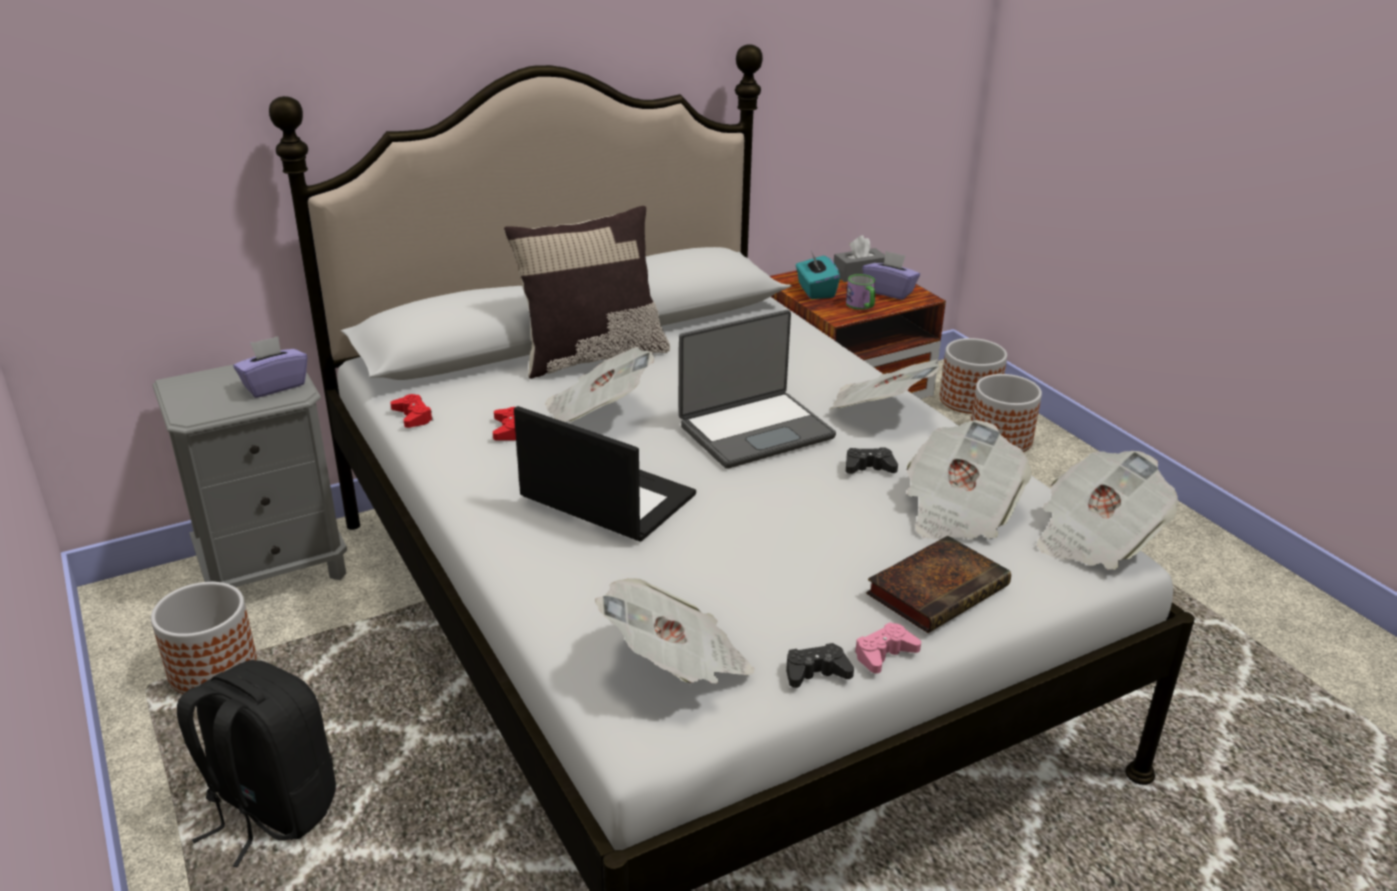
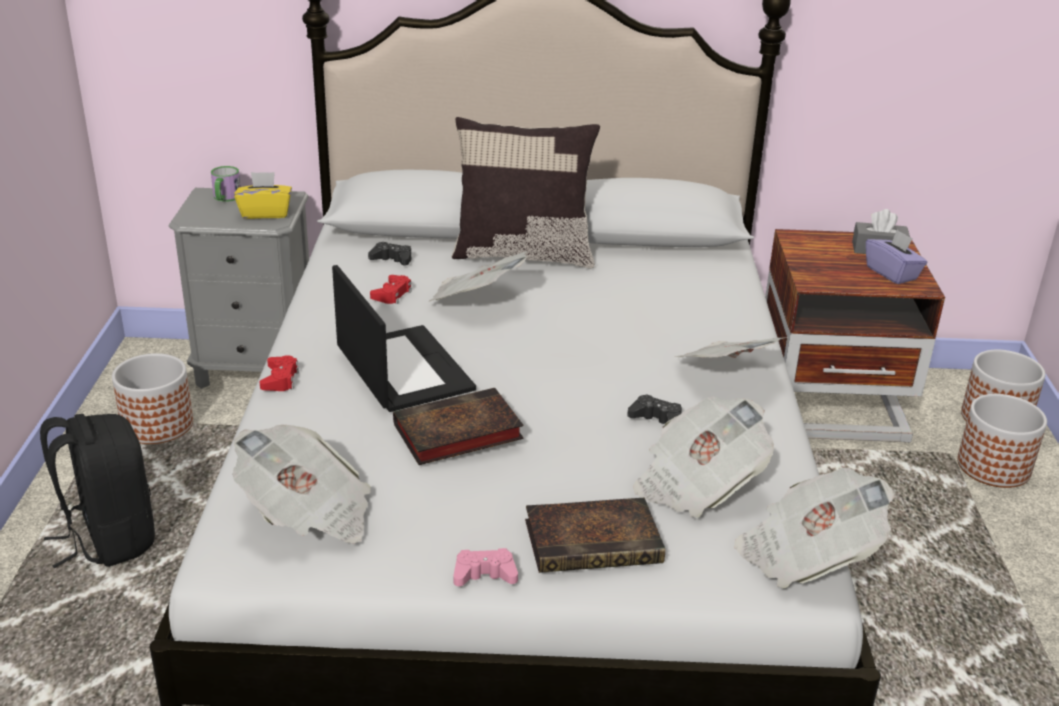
camera: 30 degrees right, 0 degrees up
(274, 386) = (265, 213): purple tissue box -> yellow tissue box
(413, 416) = (333, 263): red game controller -> red game controller (280, 379)
(724, 540) = (455, 434): none -> book
(755, 430) = (589, 355): laptop -> none
(815, 291) = (815, 254): turquoise tissue box -> none
(816, 672) = (410, 565): black game controller -> black game controller (392, 259)
(862, 306) = (847, 279): mug -> mug (225, 198)

